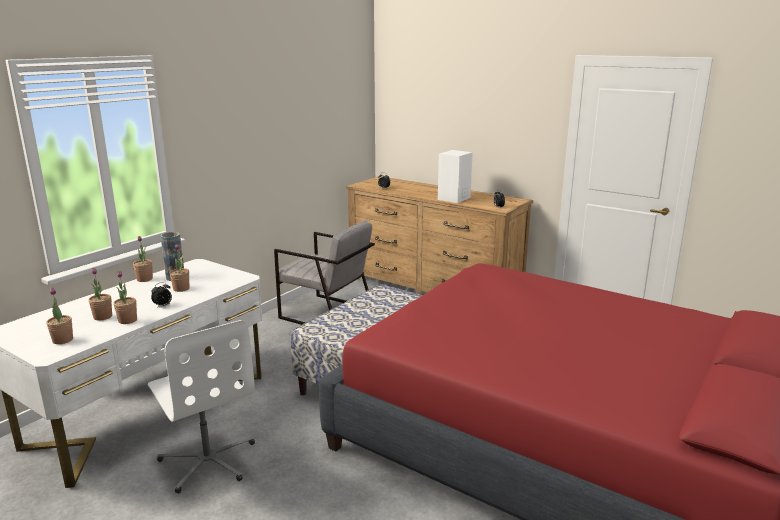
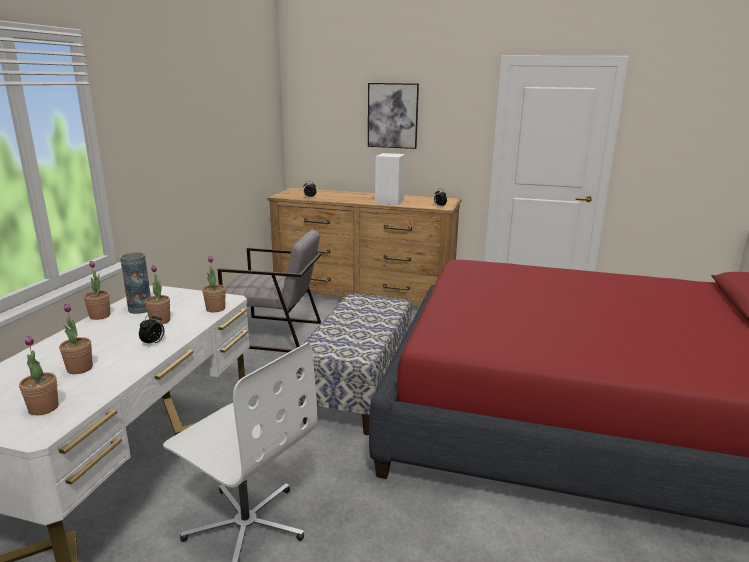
camera: 20 degrees left, 0 degrees up
(127, 320) = (120, 368): potted plant -> potted plant (215, 309)
(470, 112) = (392, 115): none -> picture

